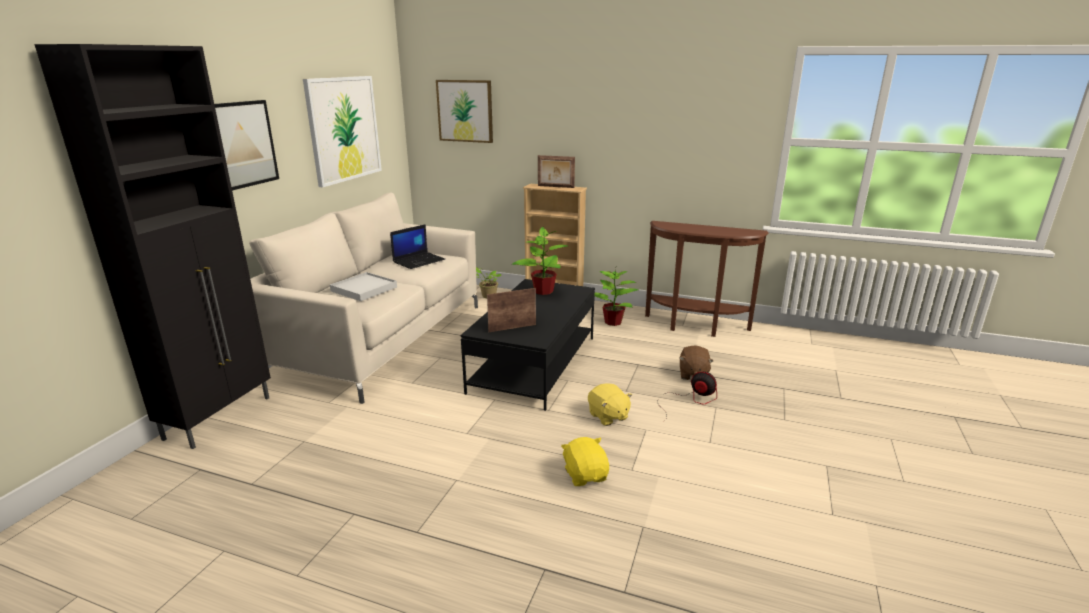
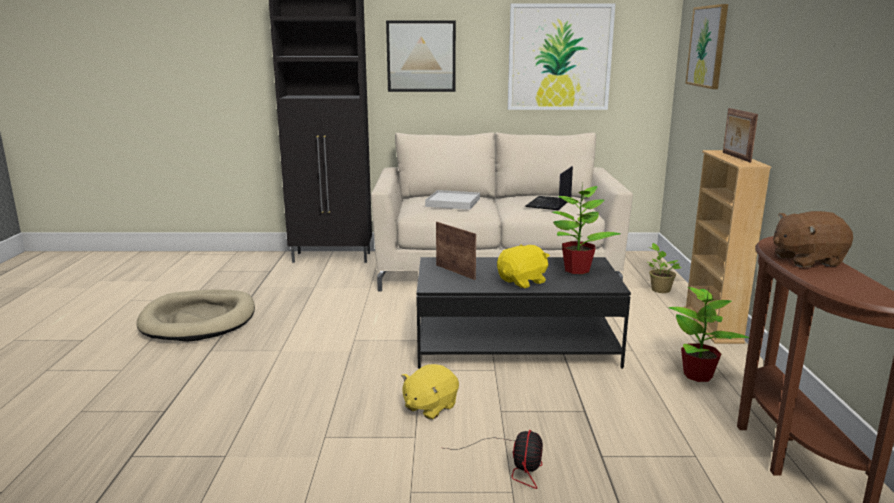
camera: 70 degrees right, 5 degrees down
(312, 540) = (199, 320): none -> beige dog bed
(419, 261) = (549, 204): laptop -> laptop turned 90 degrees clockwise
(585, 475) = (305, 410): yellow plush toy -> yellow plush toy (523, 281)
(693, 374) = (599, 462): brown plush toy -> brown plush toy (806, 260)

